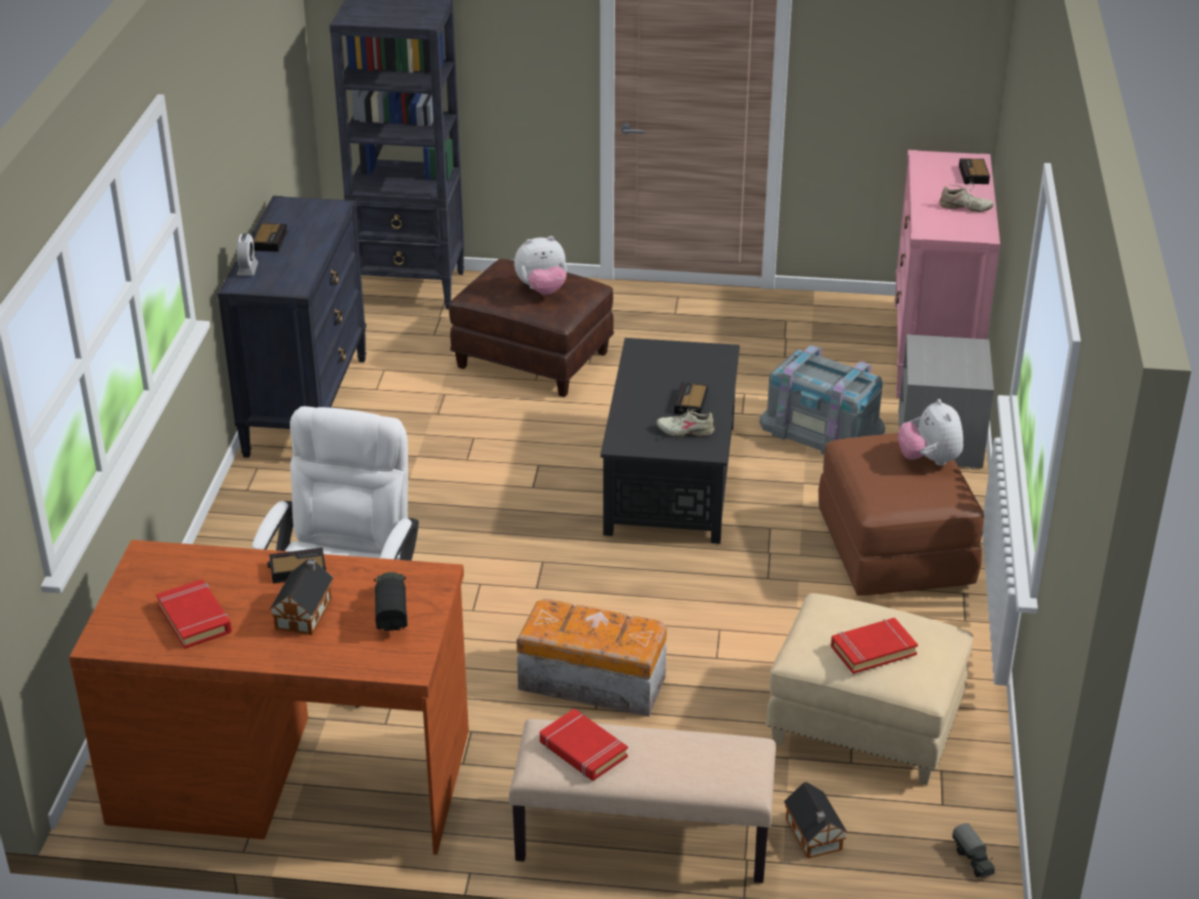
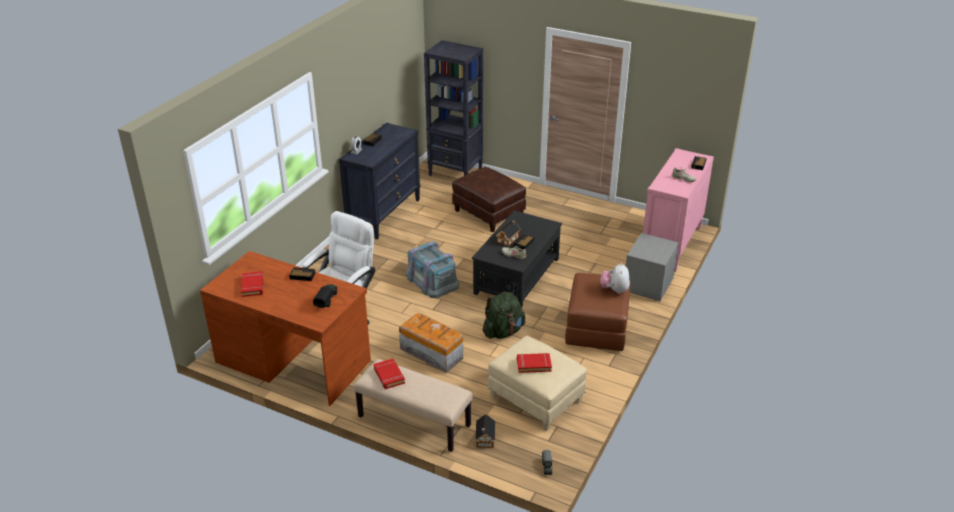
camera: 20 degrees right, 0 degrees up
(305, 612) = (294, 293): toy house -> toy house (508, 239)
(542, 290) = (492, 183): plush toy -> none
(714, 600) = (503, 332): none -> green backpack
(821, 428) = (597, 268): grey storage box -> grey storage box (431, 280)

